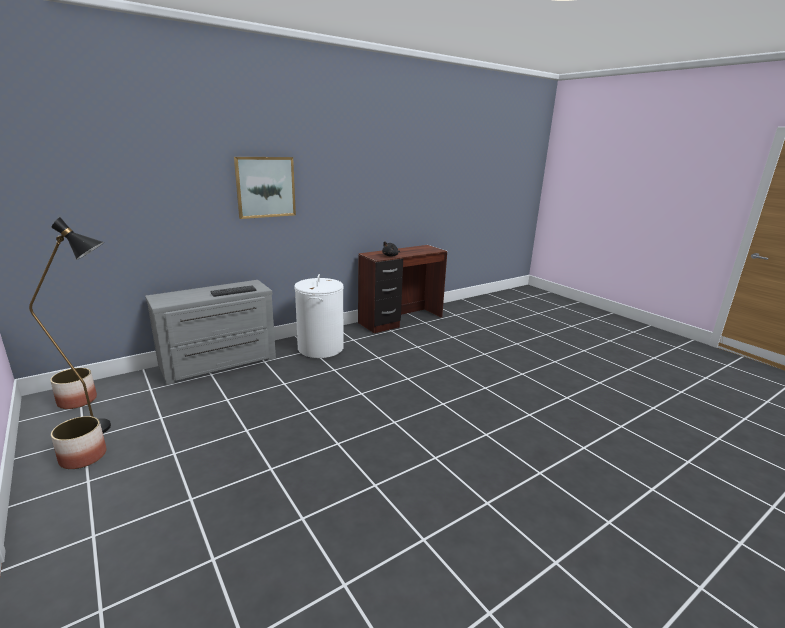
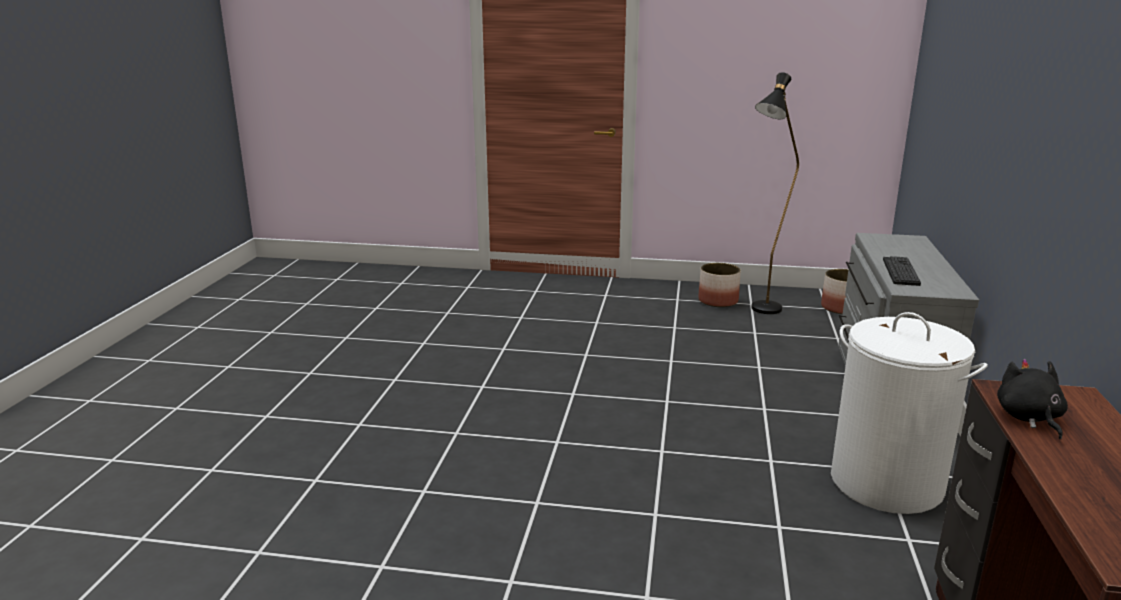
camera: 135 degrees right, 0 degrees up
(265, 187) = (1039, 106): picture -> none

